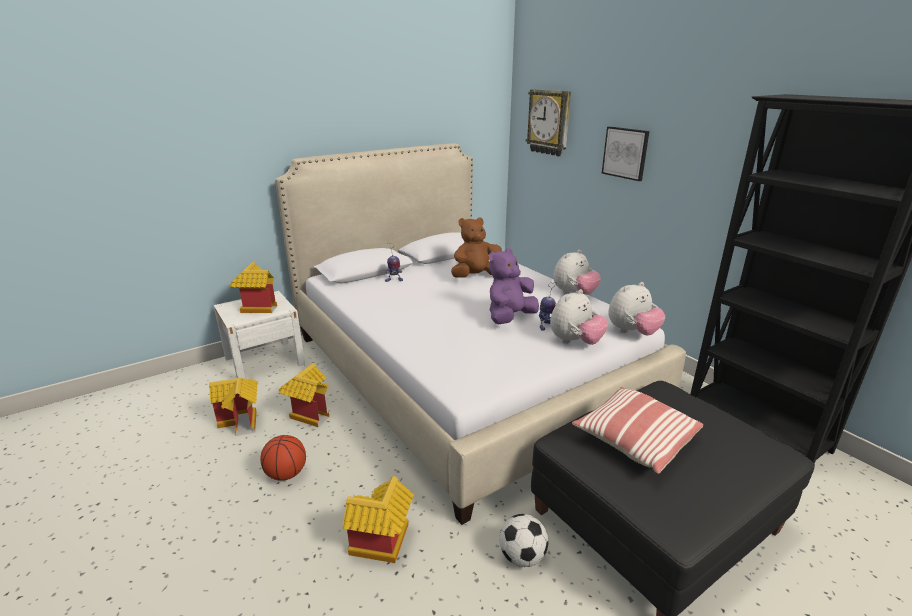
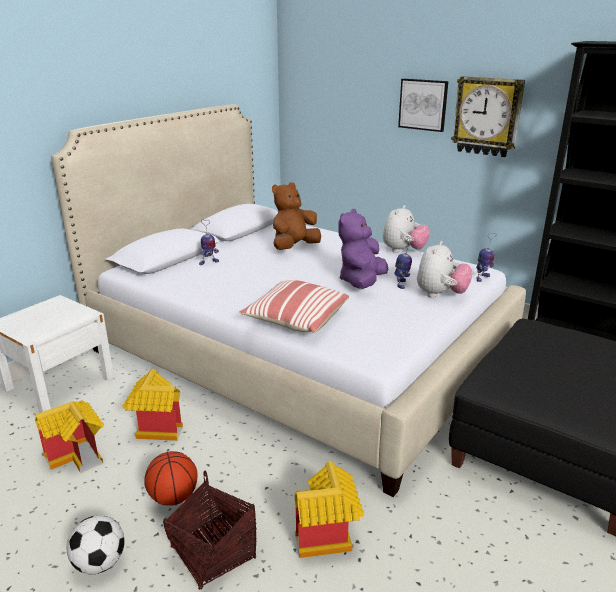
camera: 20 degrees left, 0 degrees up
(256, 307) = (46, 317): toy house -> none
(286, 529) = (213, 553): none -> basket
(522, 556) = (466, 509): football -> football (100, 563)
(549, 122) = (330, 77): wall clock -> wall clock (487, 116)
(632, 332) = (482, 278): plush toy -> toy robot
(634, 439) = (542, 371): pillow -> pillow (295, 319)

